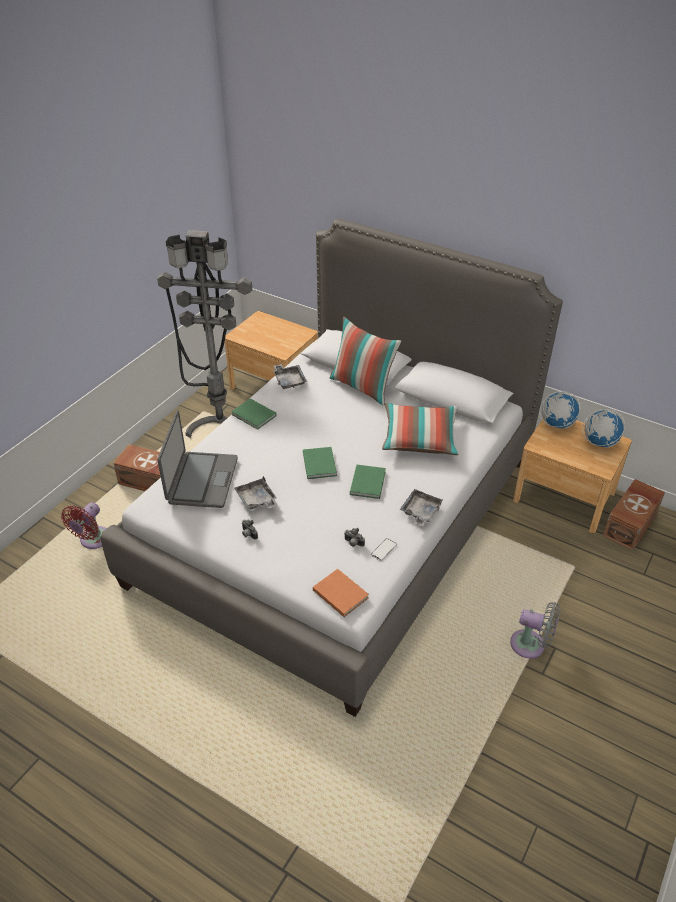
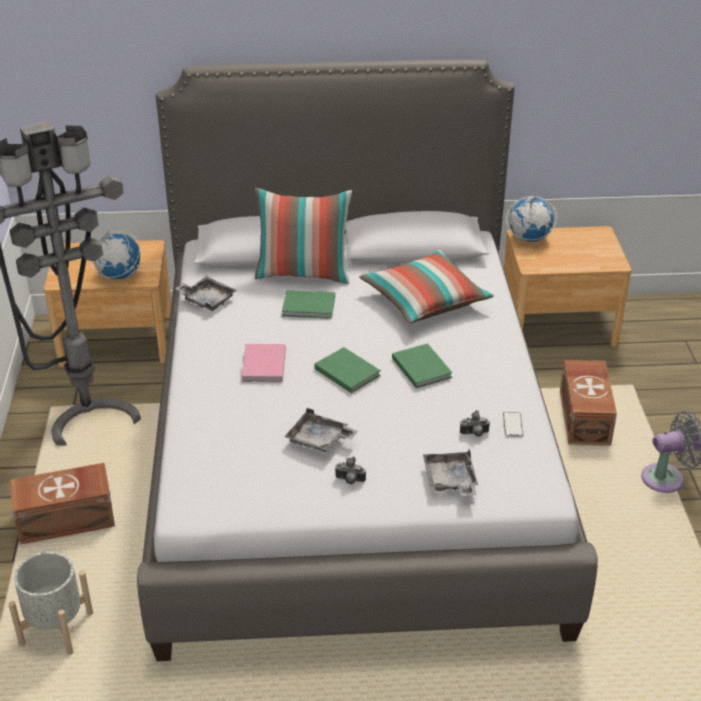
camera: 35 degrees left, 5 degrees down
(93, 540) = (56, 628): red fan -> grey planter
(202, 480) = (227, 450): laptop -> none
(254, 416) = (208, 354): green book -> green book (310, 307)
(275, 437) = (263, 366): none -> pink book
(340, 593) = (517, 488): orange book -> none
(420, 512) = (507, 372): grey tray -> grey tray (450, 480)
(599, 442) = (585, 240): globe -> globe (118, 276)
(631, 524) = (642, 323): brown storage box -> brown storage box (585, 417)

